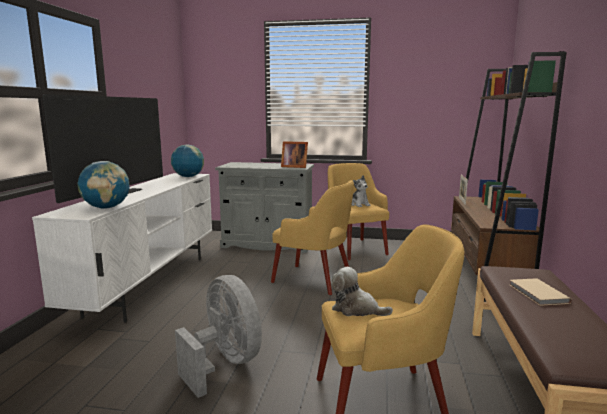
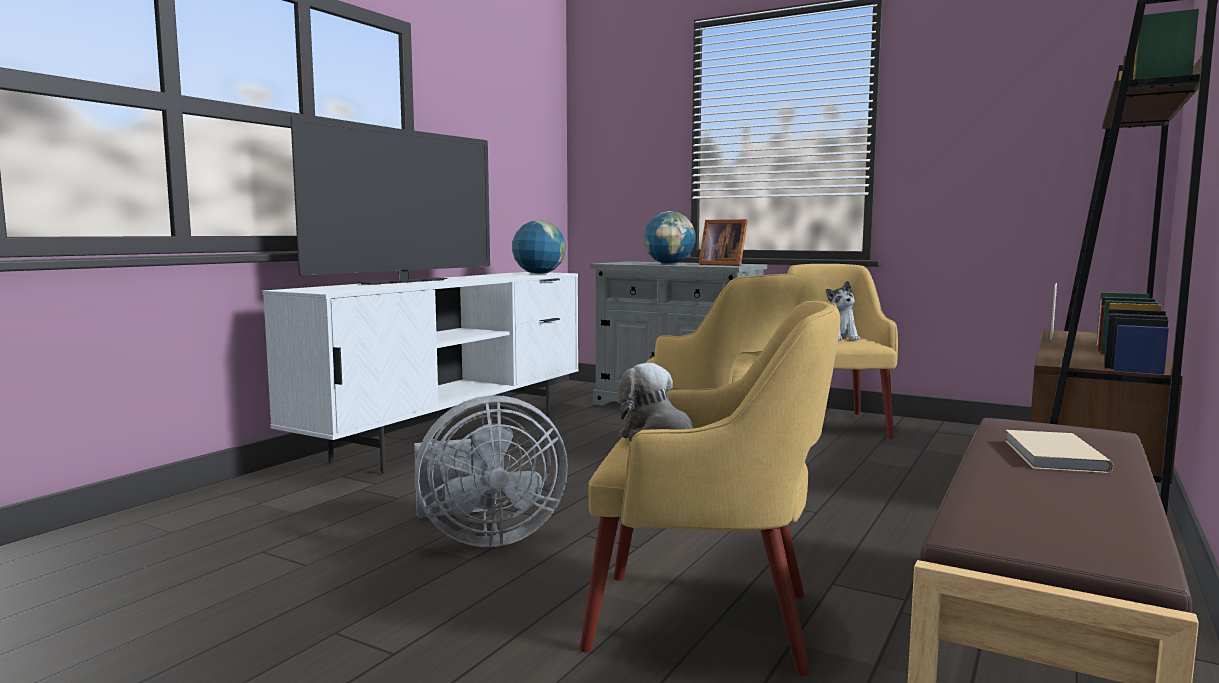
camera: 20 degrees right, 5 degrees down
(106, 207) = (367, 288): globe -> globe (669, 264)
(225, 364) = (485, 537): grey fan -> grey fan turned 90 degrees clockwise

